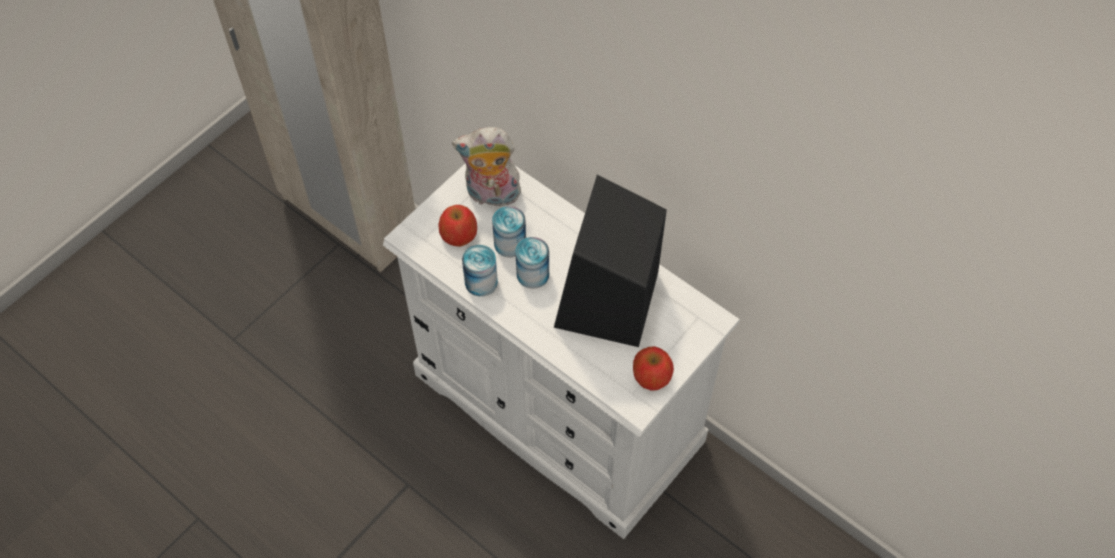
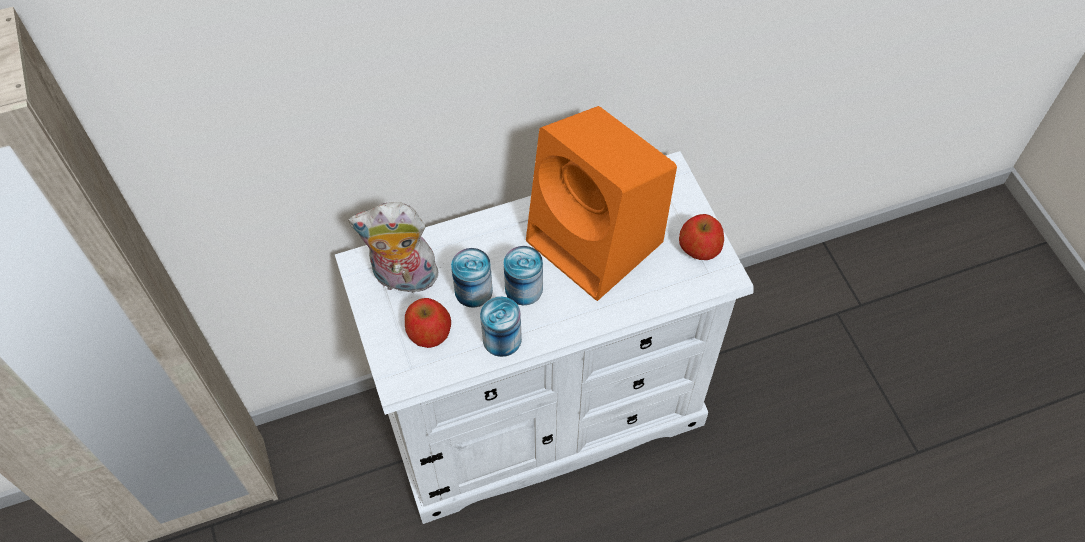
camera: 60 degrees left, 0 degrees up
(491, 195) = (403, 279): plush toy -> plush toy turned 60 degrees clockwise
(606, 303) = (598, 243): black speaker -> orange speaker

